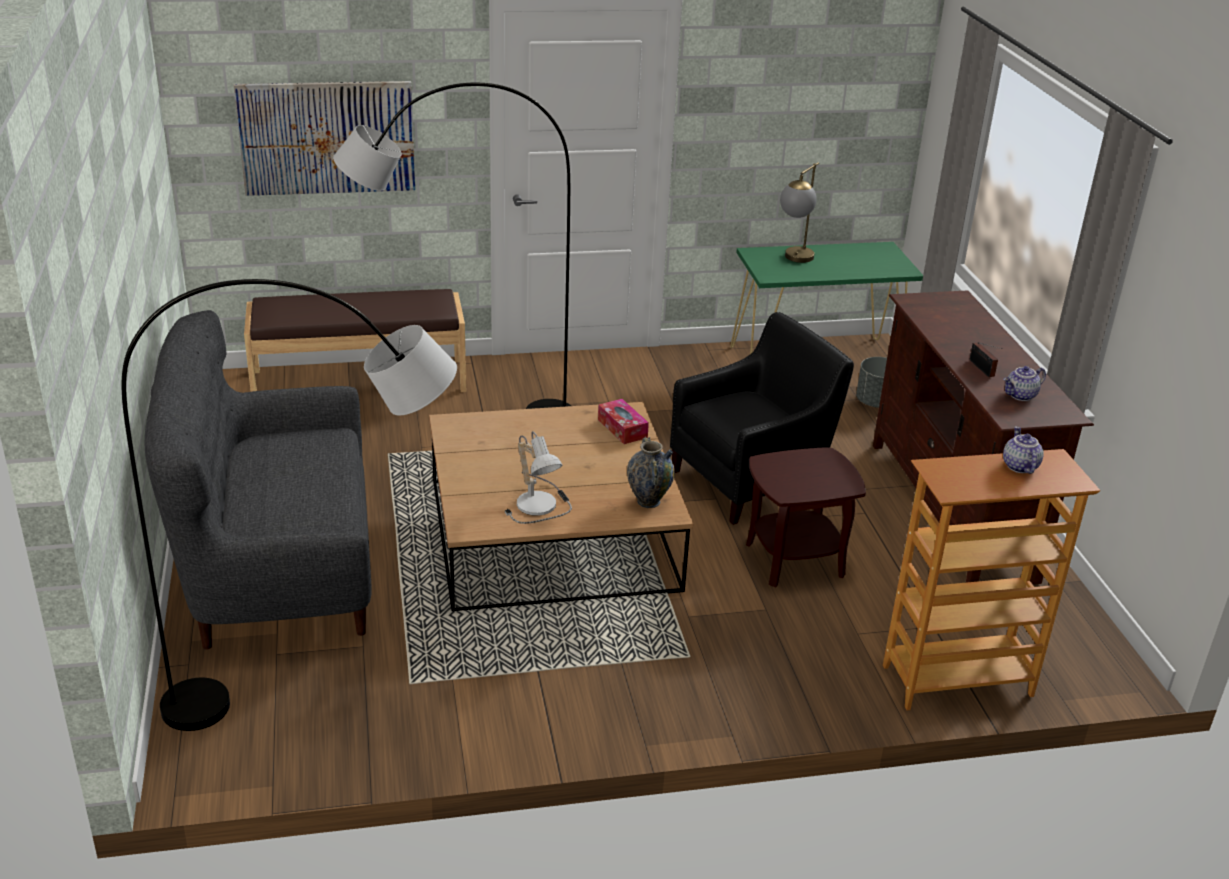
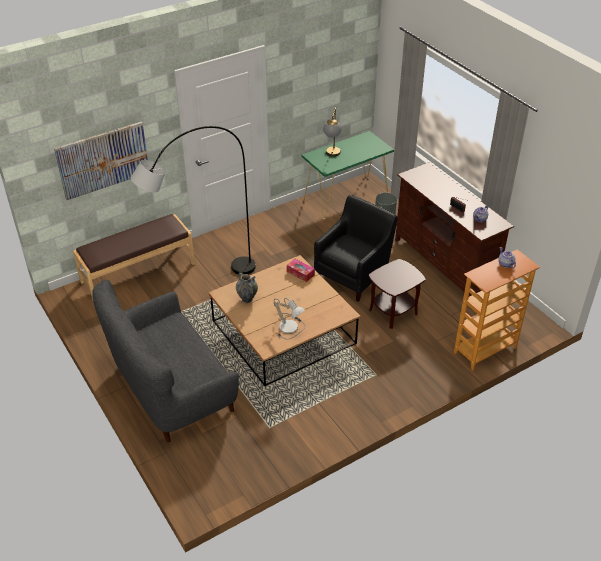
camera: 20 degrees left, 10 degrees up
(323, 695) = (236, 446): grey floor lamp -> none
(648, 501) = (335, 310): vase -> vase (247, 299)

